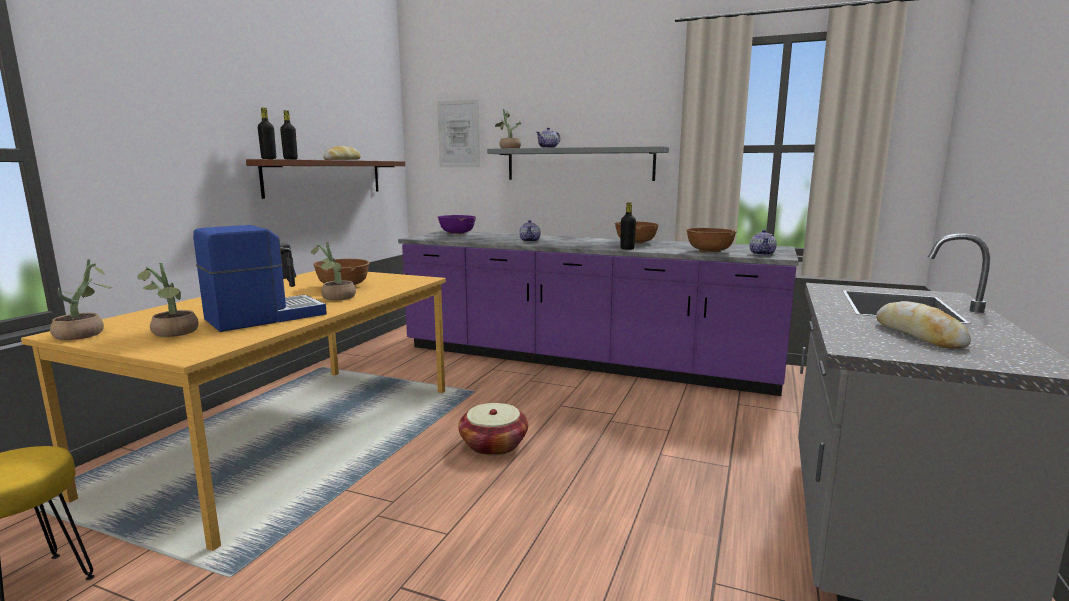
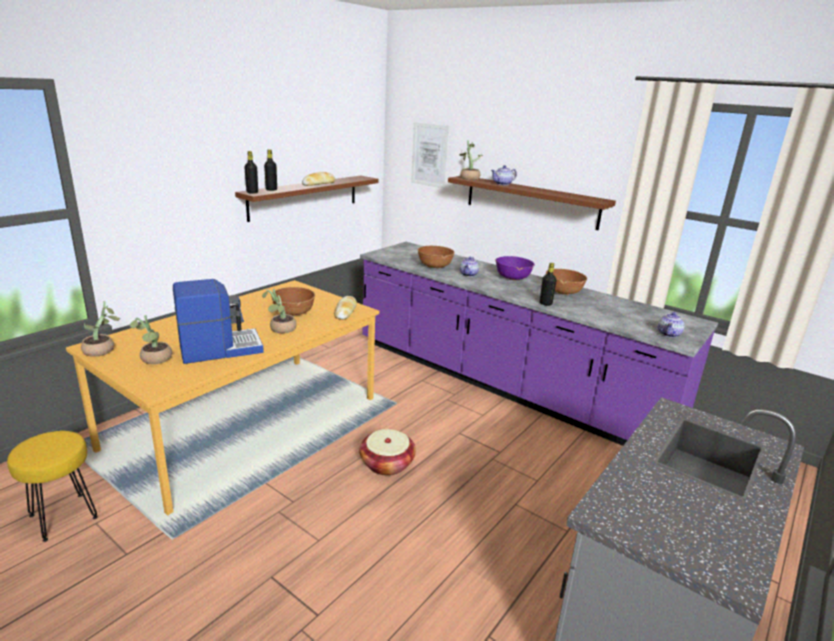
camera: 15 degrees right, 10 degrees up
(457, 233) = (415, 250): purple bowl -> purple bowl (513, 278)
(579, 164) = (531, 201): grey shelf -> brown shelf
(709, 251) = (620, 321): brown bowl -> brown bowl (435, 266)
(918, 334) = (675, 507): bread -> bread (345, 311)

